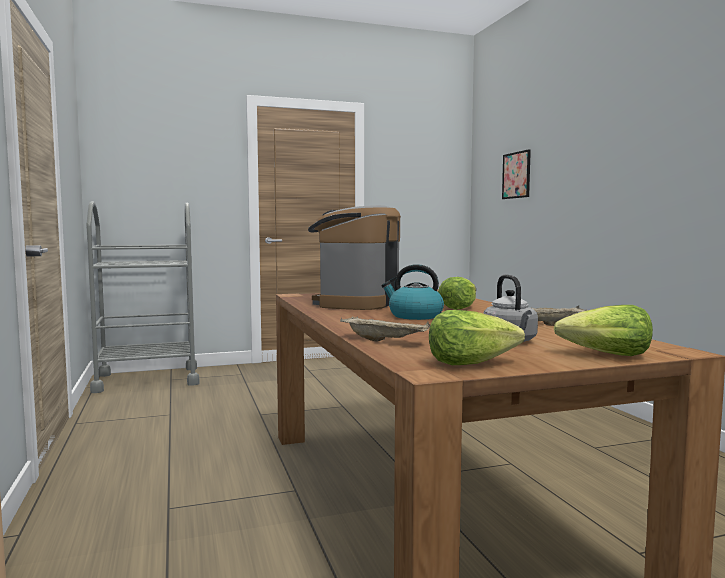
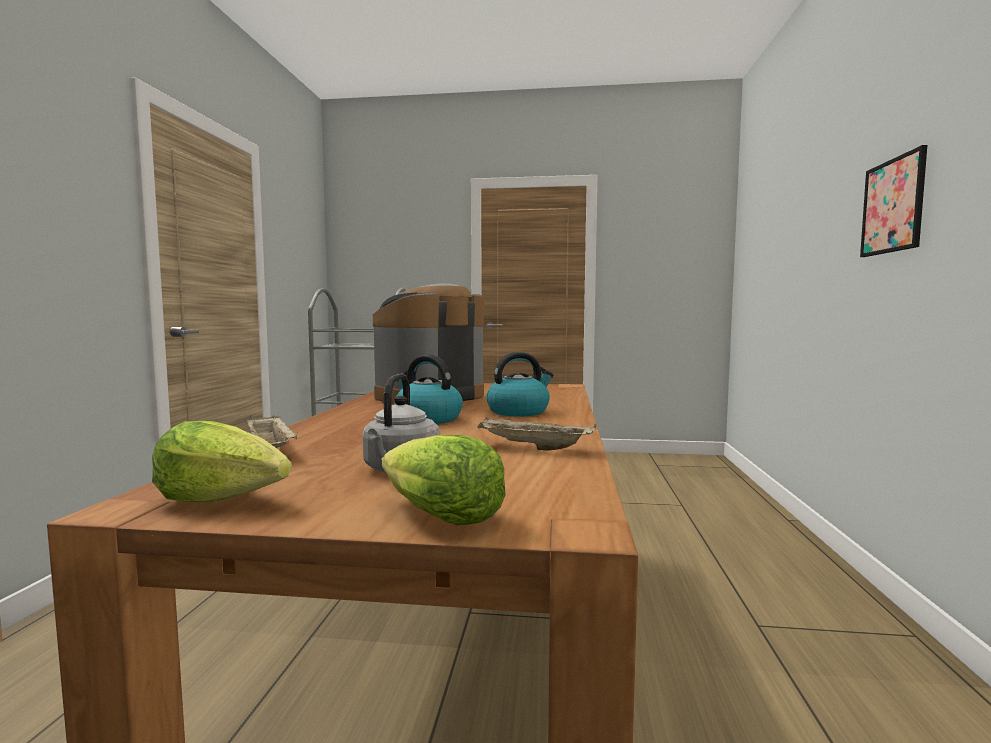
camera: 25 degrees right, 0 degrees up
(458, 307) = (519, 411): lettuce -> kettle
(516, 175) = (770, 244): picture -> picture (893, 206)

